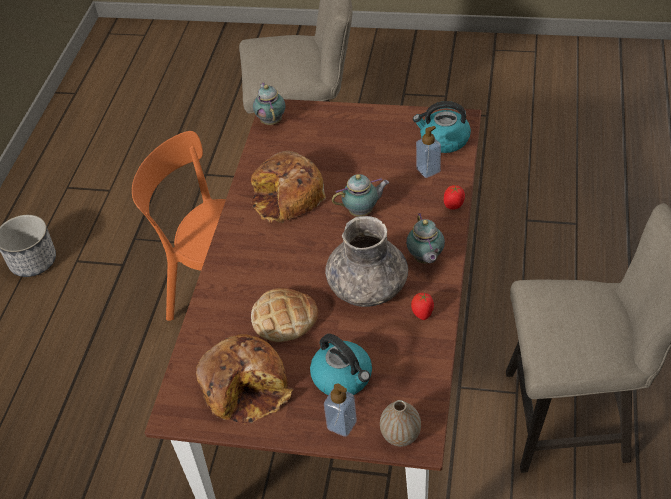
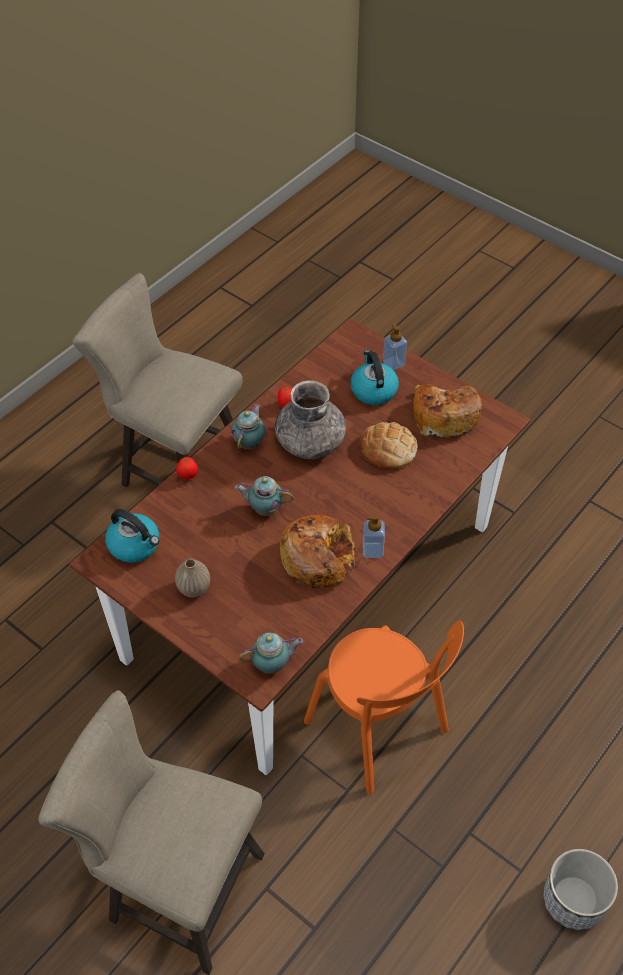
camera: 155 degrees left, 5 degrees up
(271, 120) = (272, 665): teapot -> teapot turned 120 degrees counterclockwise
(400, 435) = (361, 341): vase -> vase (194, 588)
(428, 170) = (177, 520): soap dispenser -> soap dispenser (372, 550)

